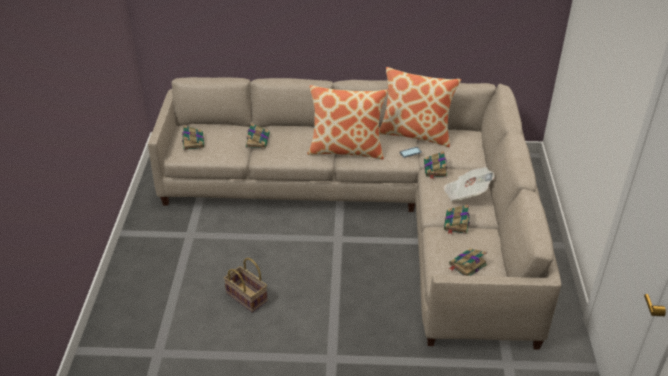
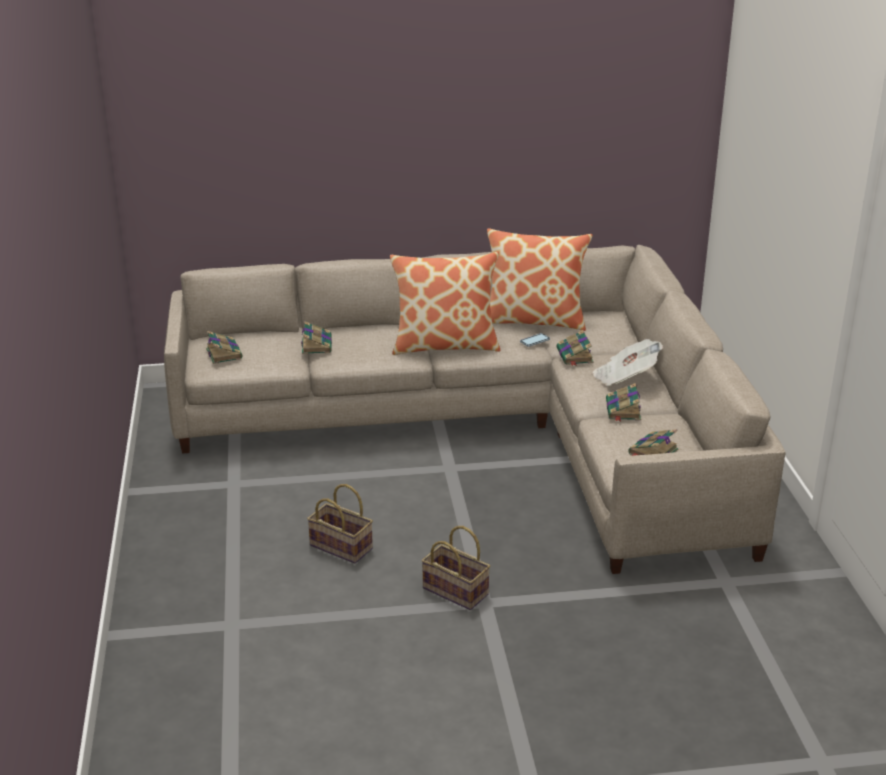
camera: 10 degrees left, 10 degrees down
(315, 346) = (457, 591): none -> basket

